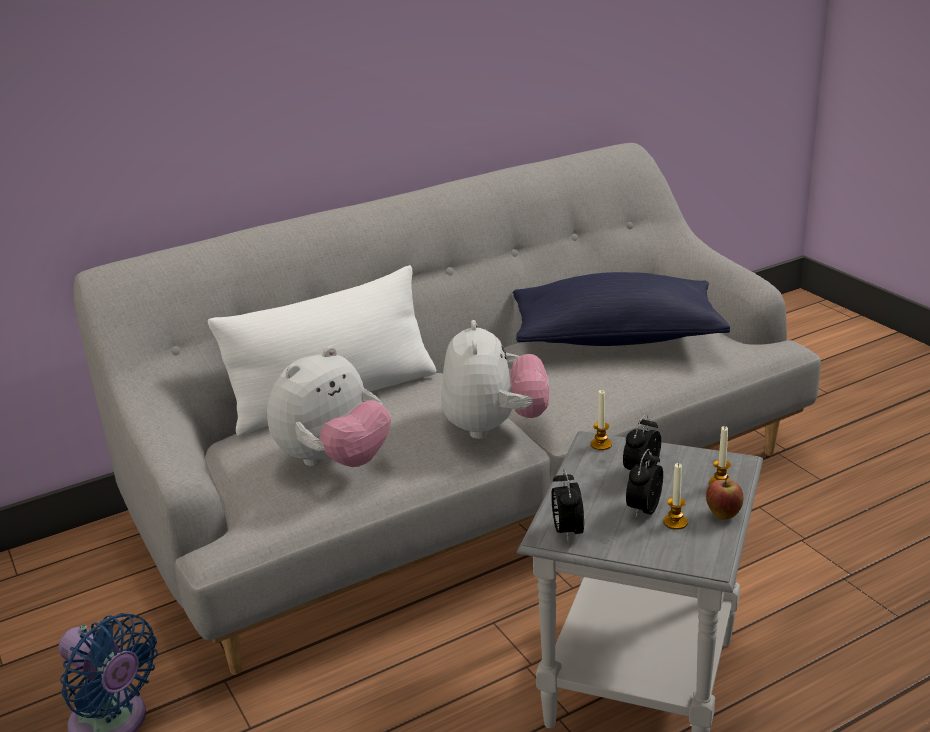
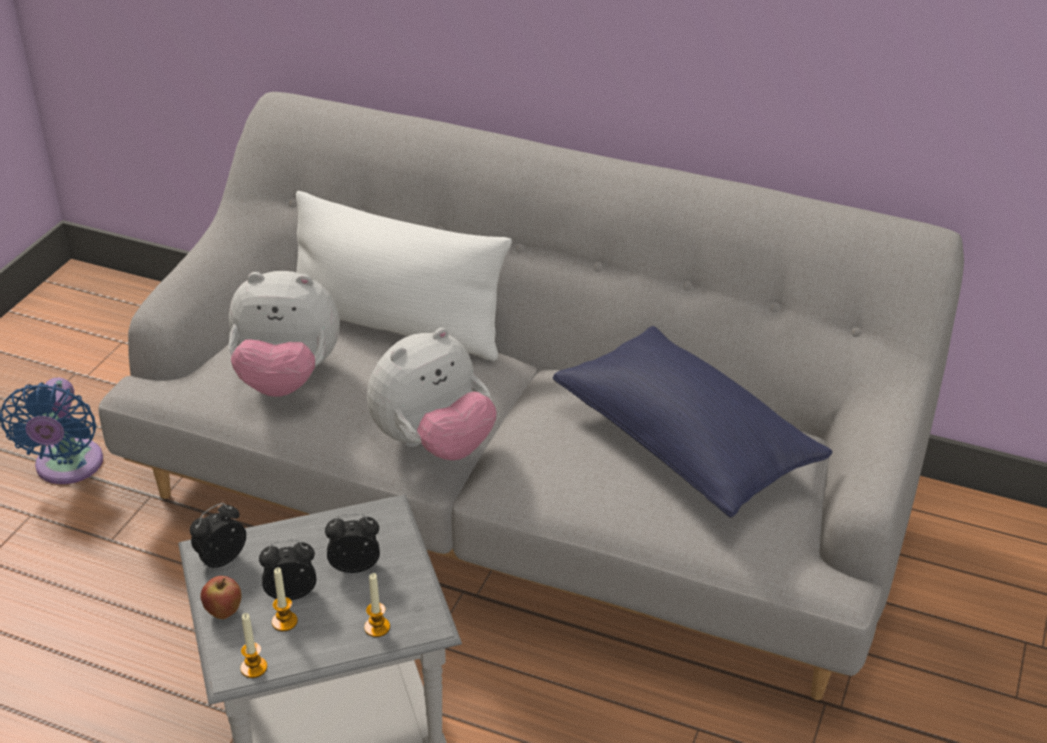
camera: 50 degrees right, 10 degrees up
(601, 444) = (385, 518): candle -> candle (254, 668)
(723, 515) = (320, 650): apple -> apple (224, 612)

